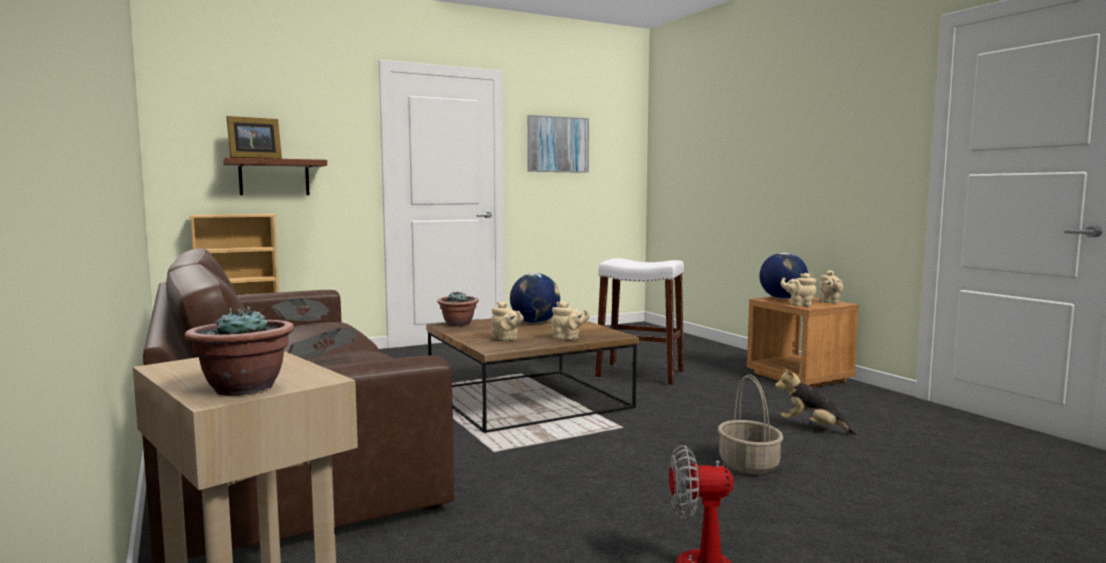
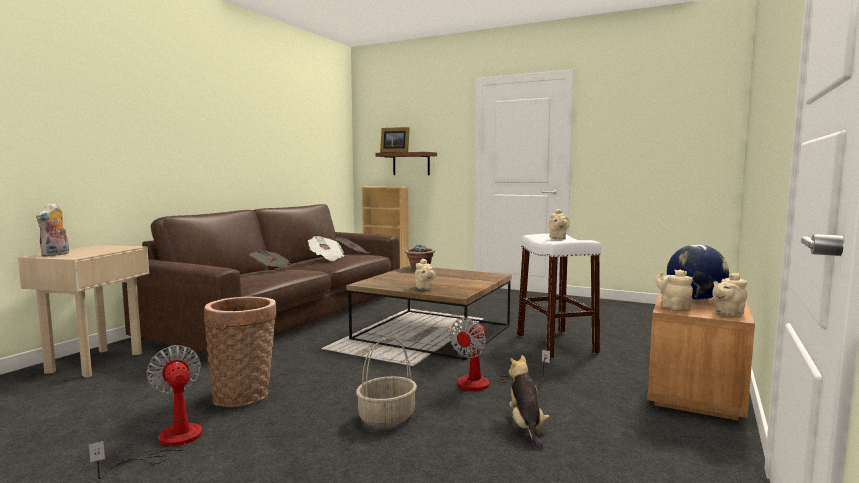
camera: 55 degrees right, 0 degrees up
(243, 388) = (56, 255): potted plant -> plush toy
(310, 335) = (326, 258): none -> newspaper
(506, 339) = (396, 280): beige teapot -> beige teapot (557, 238)
(535, 323) = (459, 276): globe -> none
(557, 144) = (627, 129): picture -> none
(605, 516) = (244, 395): none -> basket
(707, 416) = (485, 384): none -> fan

